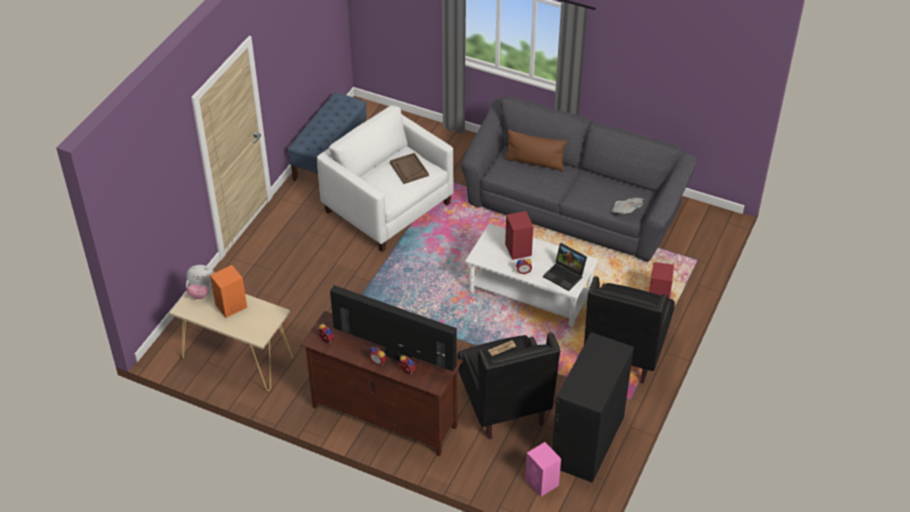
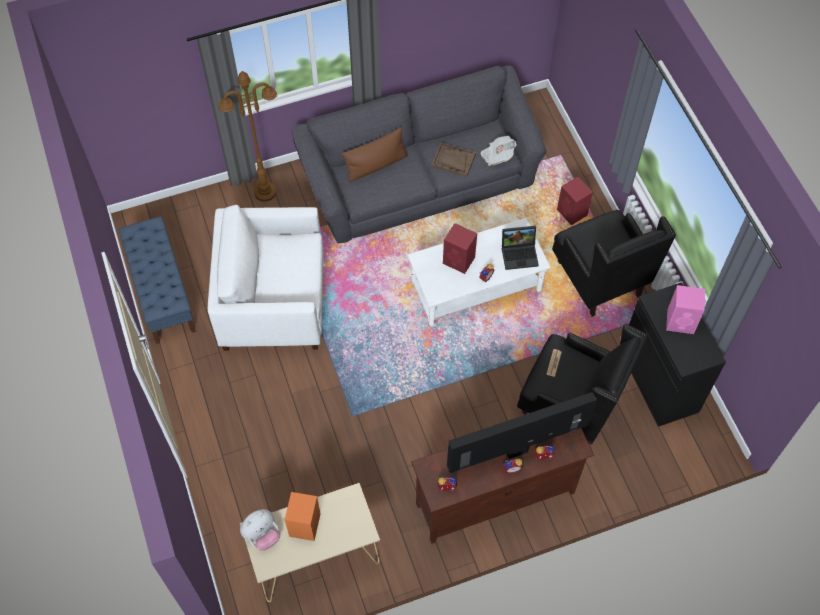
camera: 45 degrees left, 15 degrees up
(409, 169) = (289, 256): brown tray -> brown tray (453, 160)
(461, 146) = (265, 192): none -> brown floor lamp
(542, 483) = (668, 445): pink speaker -> pink speaker (681, 321)

